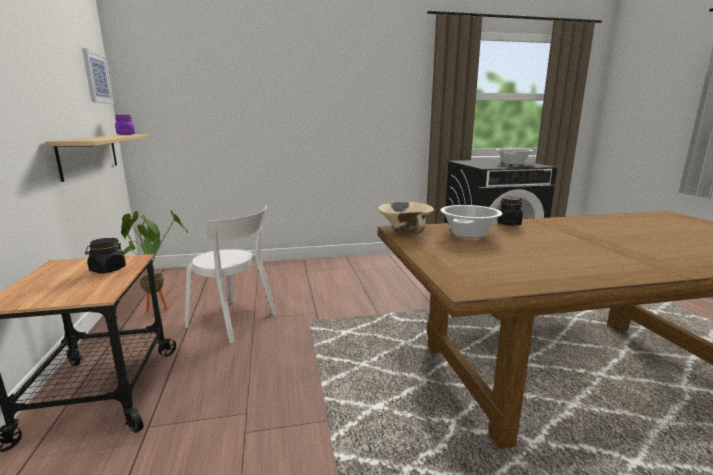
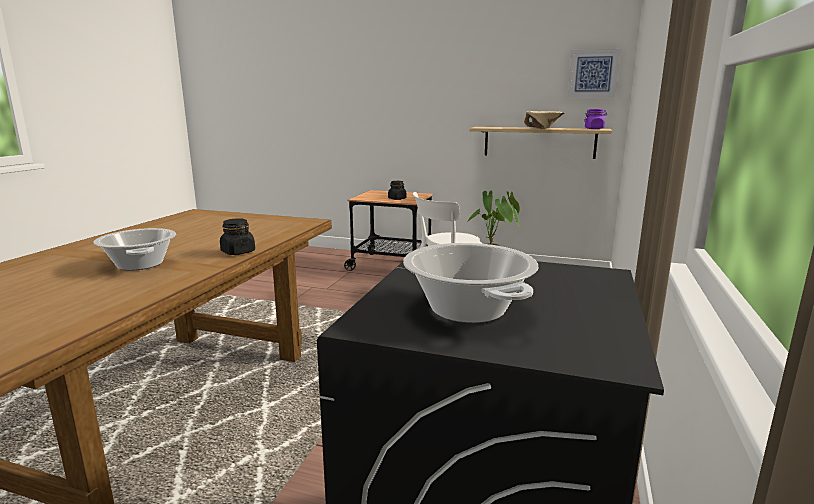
camera: 120 degrees right, 0 degrees up
(405, 230) = (302, 222): beige bowl -> beige bowl (543, 128)
(469, 233) = (252, 233): cooking pot -> cooking pot (139, 264)

